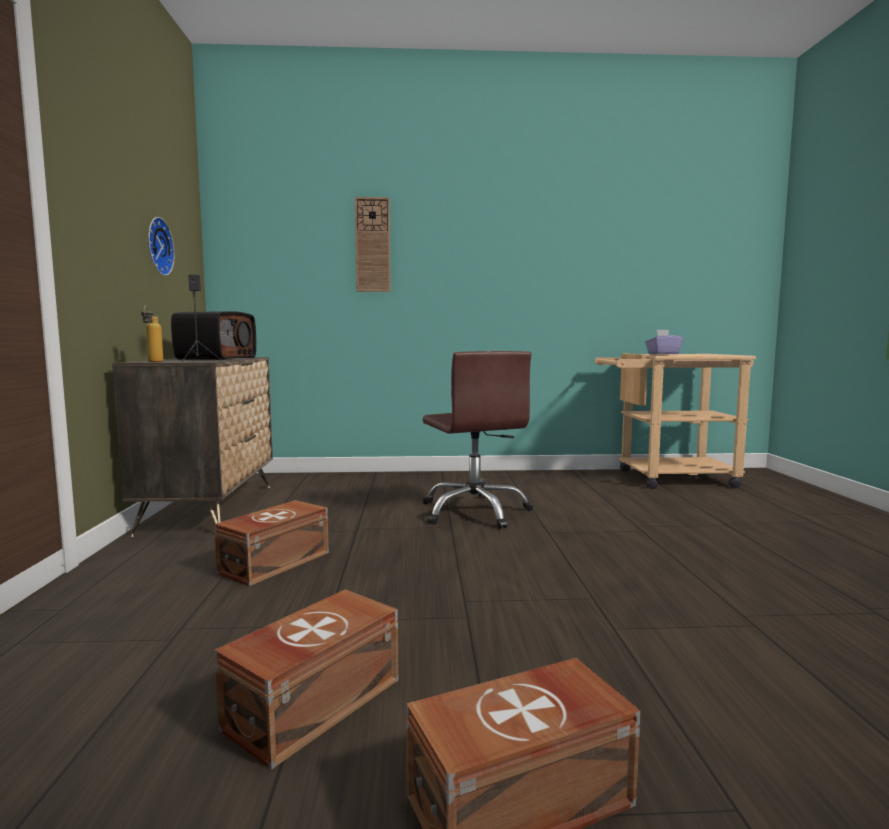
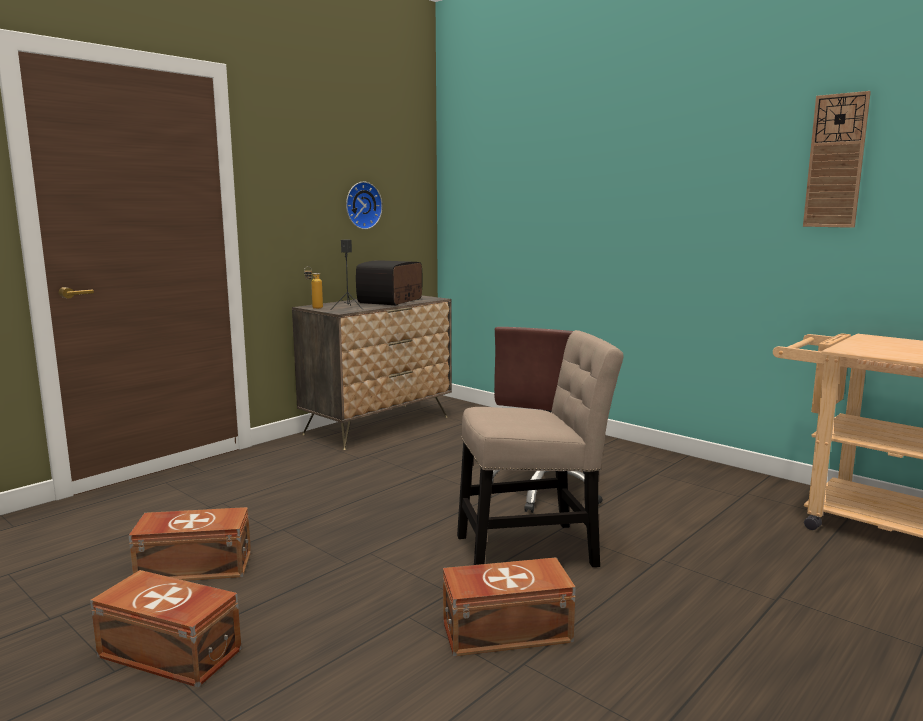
camera: 45 degrees right, 5 degrees up
(216, 358) = (391, 301): radio -> radio turned 150 degrees clockwise
(273, 563) = (330, 480): brown storage box -> brown storage box (504, 630)
(372, 245) = (564, 184): wall clock -> wall clock (836, 161)
(565, 548) = (533, 549): none -> beige chair
(663, 354) = (860, 345): purple tissue box -> none

